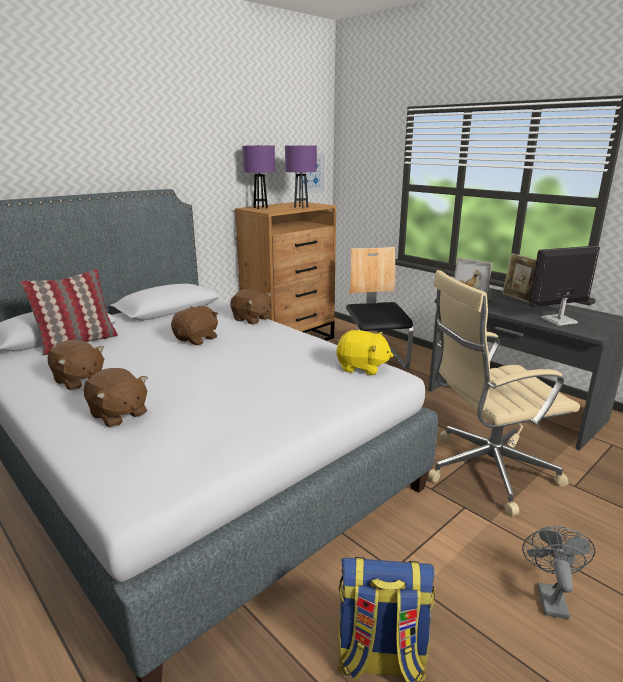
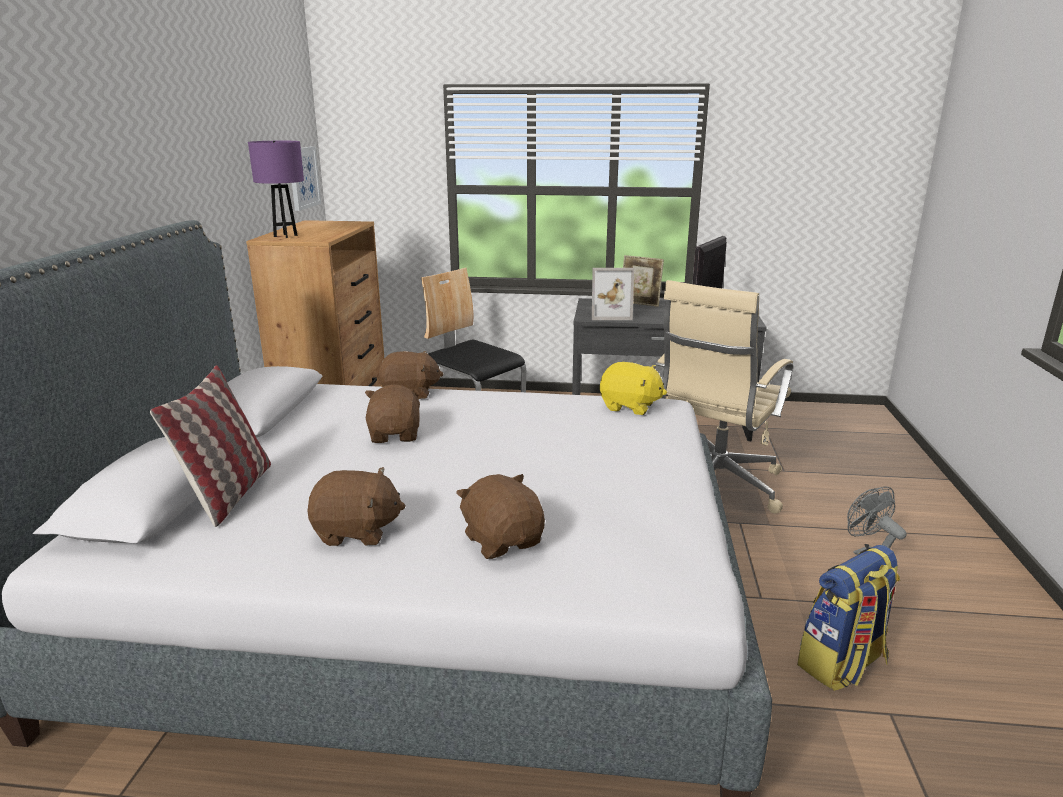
camera: 40 degrees left, 0 degrees up
(118, 415) = (503, 541): brown plush toy -> brown plush toy turned 120 degrees counterclockwise
(301, 207) = (339, 229): purple table lamp -> none
(362, 367) = (630, 406): yellow plush toy -> yellow plush toy turned 45 degrees clockwise

